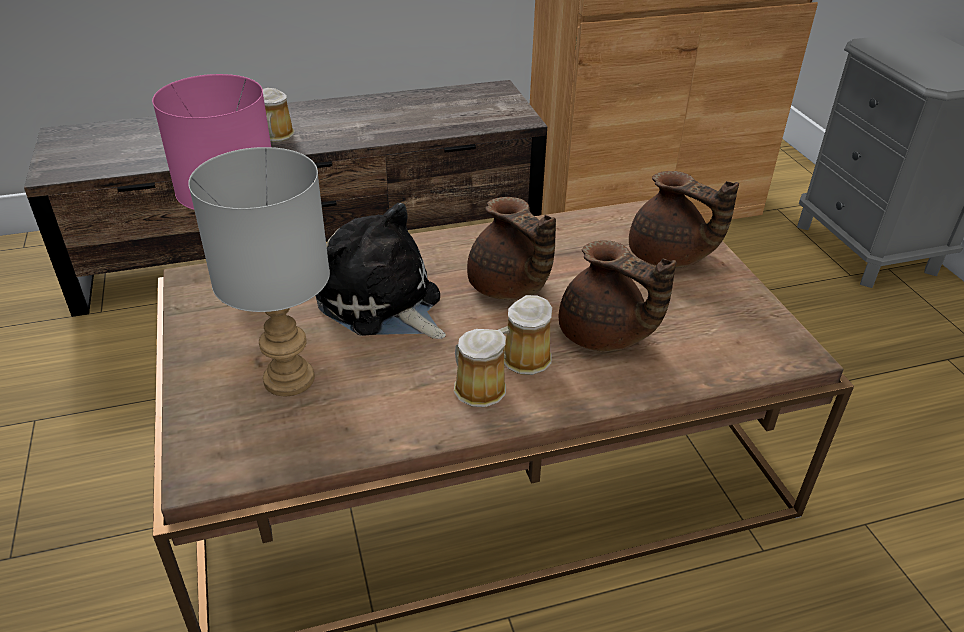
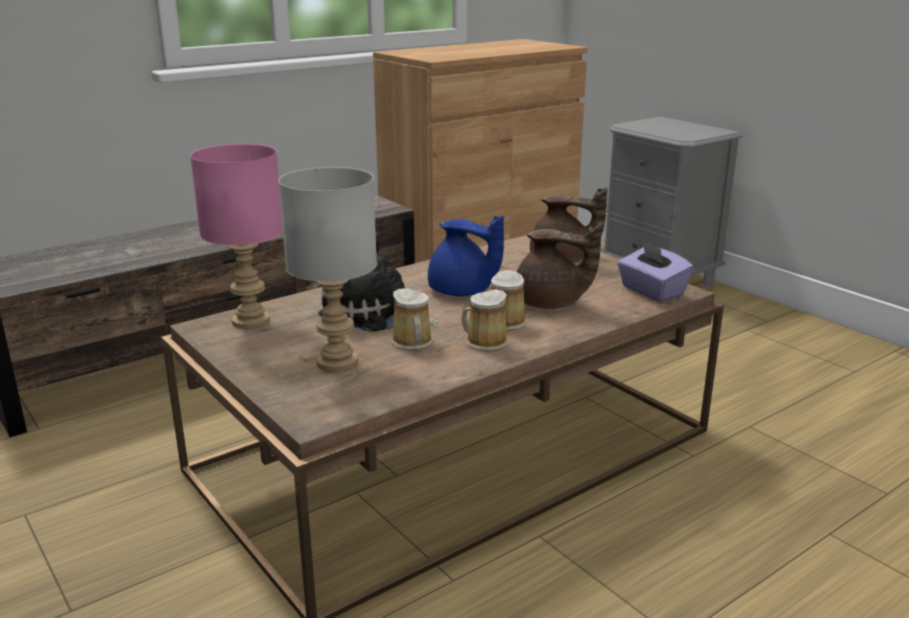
camera: 20 degrees left, 15 degrees down
(276, 136) = (192, 242): mug -> mug (413, 343)
(509, 288) = (462, 292): brown teapot -> blue teapot
(753, 345) = (651, 292): none -> purple tissue box

